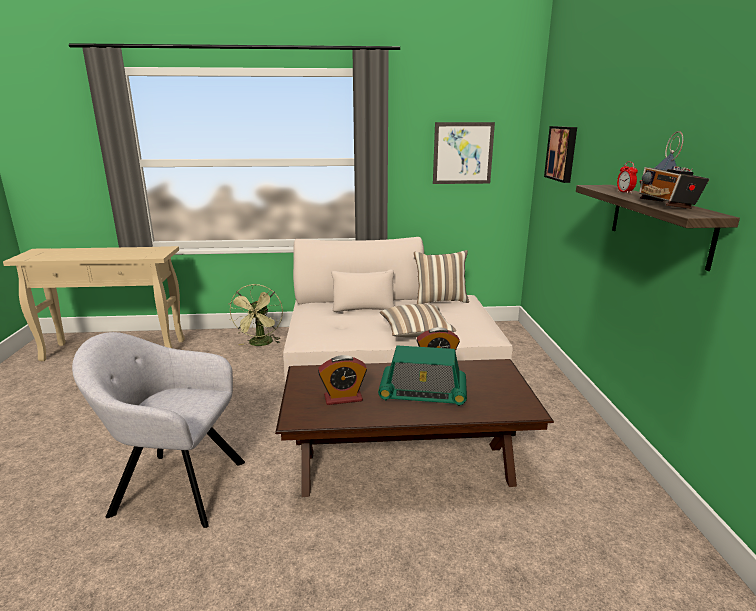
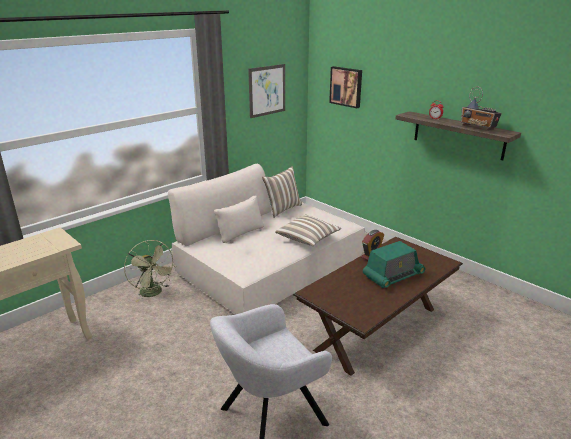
camera: 40 degrees left, 5 degrees up
(343, 398) = (362, 297): alarm clock -> none

